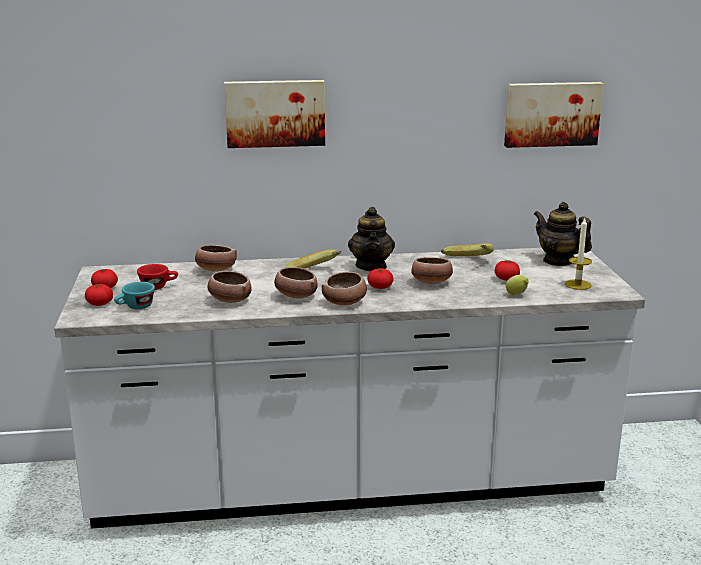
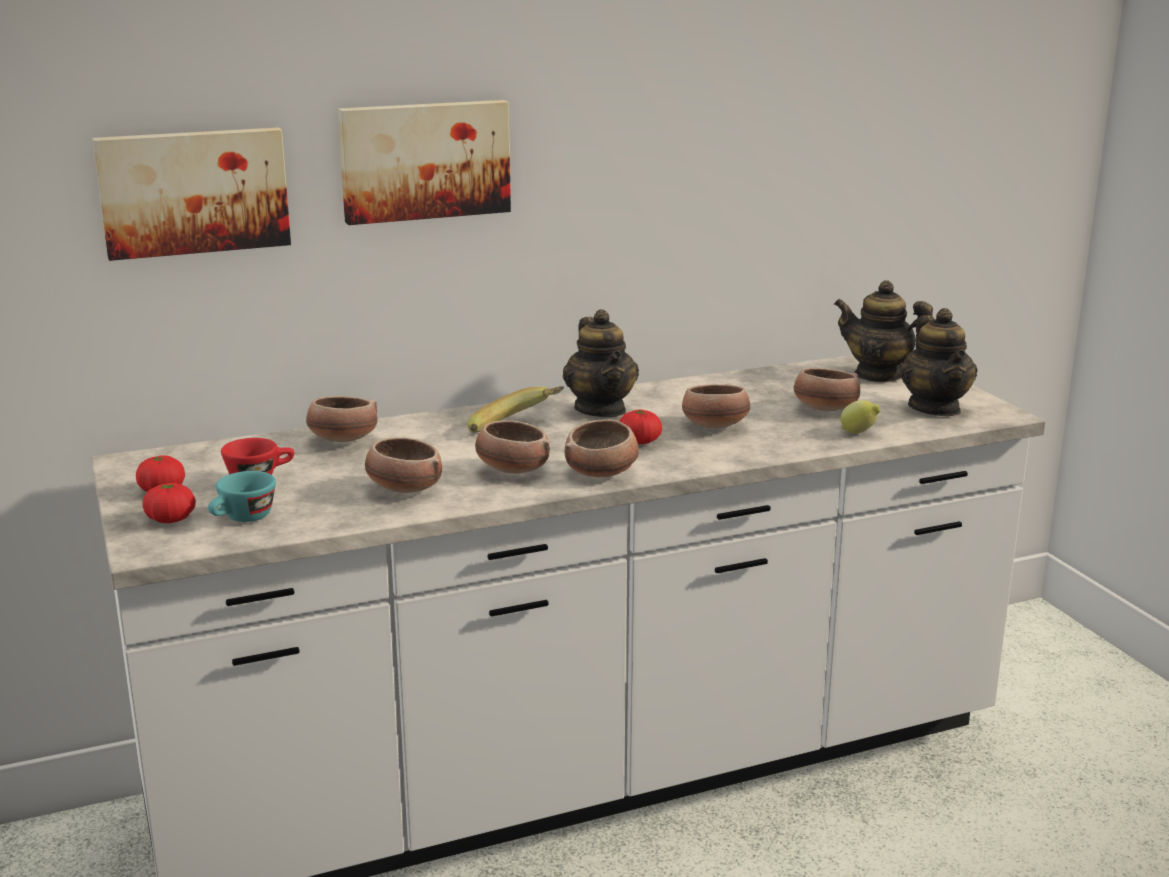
camera: 15 degrees left, 0 degrees up
(467, 262) = (745, 389): banana -> none
(506, 279) = (824, 409): tomato -> bowl
(551, 114) = (848, 143): picture -> picture (193, 191)
(578, 284) = (935, 408): candle -> teapot

